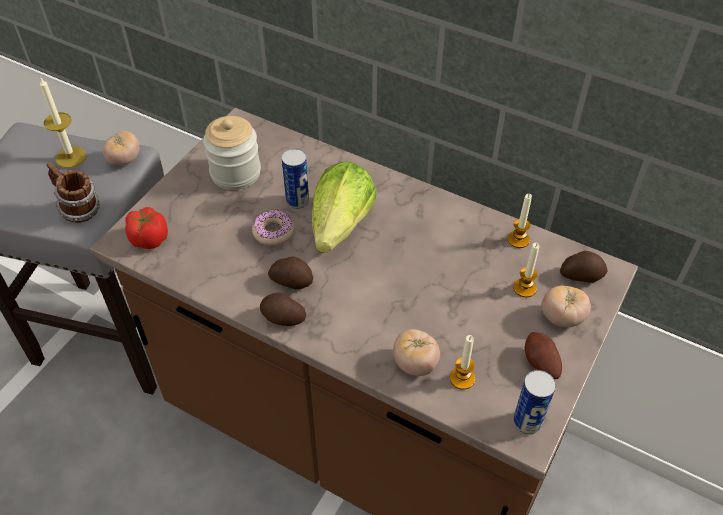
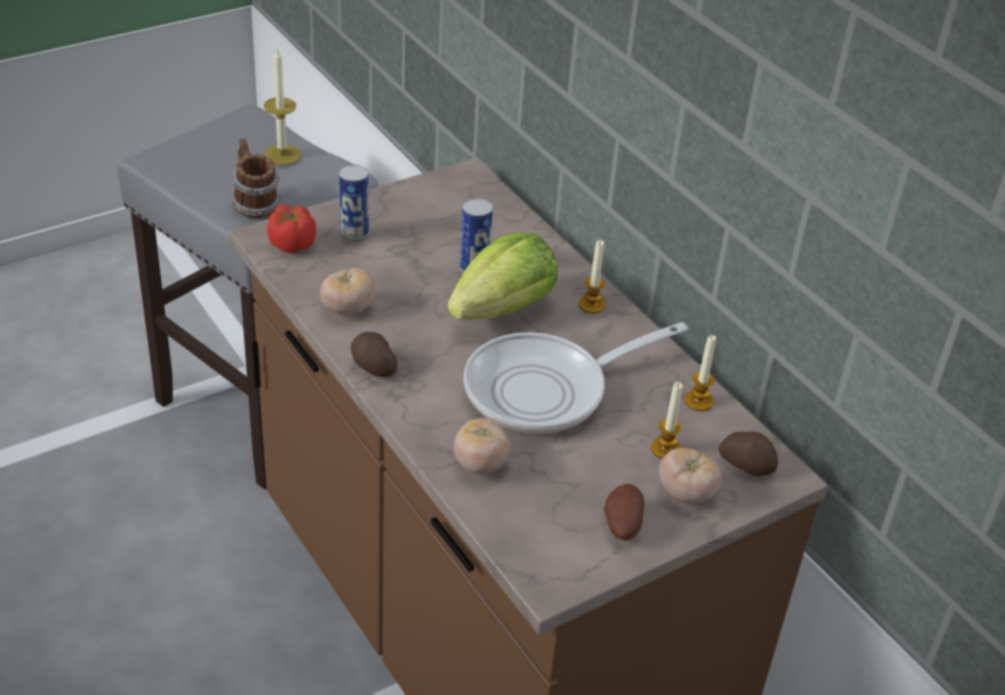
camera: 25 degrees right, 10 degrees down
(124, 160) = (334, 177): tomato -> tomato (347, 309)
(235, 173) = (427, 218): jar -> none
(273, 232) = (424, 287): donut -> none
(292, 280) = (409, 338): potato -> none
(416, 278) = (546, 390): none -> frying pan
(462, 378) = (521, 499): candle -> candle (592, 305)
(527, 422) = (560, 569): can -> can (354, 234)

